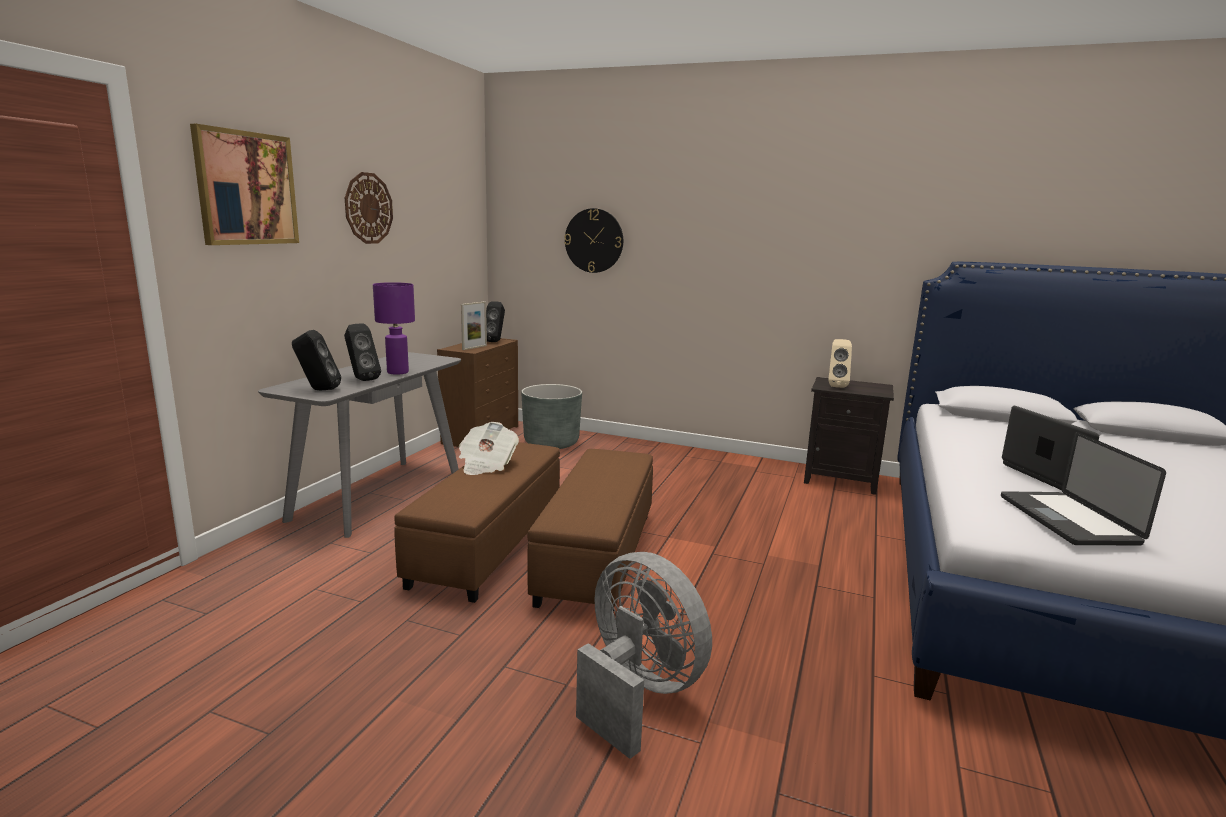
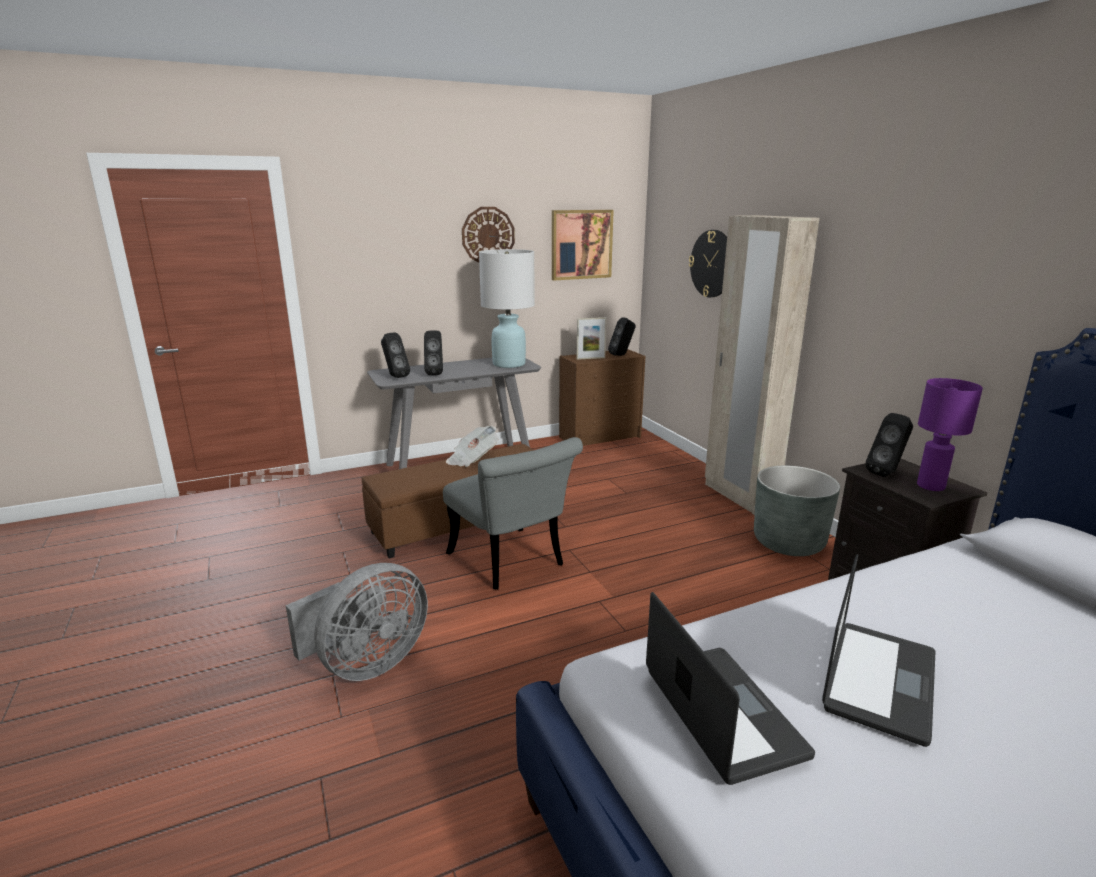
camera: 45 degrees right, 5 degrees up
(246, 188) = (369, 228): picture -> picture (581, 244)
(398, 372) = (470, 372): purple table lamp -> purple table lamp (931, 486)
(420, 360) = (508, 364): none -> white table lamp
(551, 443) = (643, 459): grey planter -> grey planter (788, 542)
(599, 556) = (511, 563): brown ottoman -> grey chair
(638, 692) = (367, 664): grey fan -> grey fan turned 45 degrees clockwise
(668, 450) = (739, 496): none -> beige wardrobe
(836, 386) = (887, 473): beige speaker -> black speaker
(1067, 520) = (722, 712): laptop -> laptop turned 120 degrees clockwise

